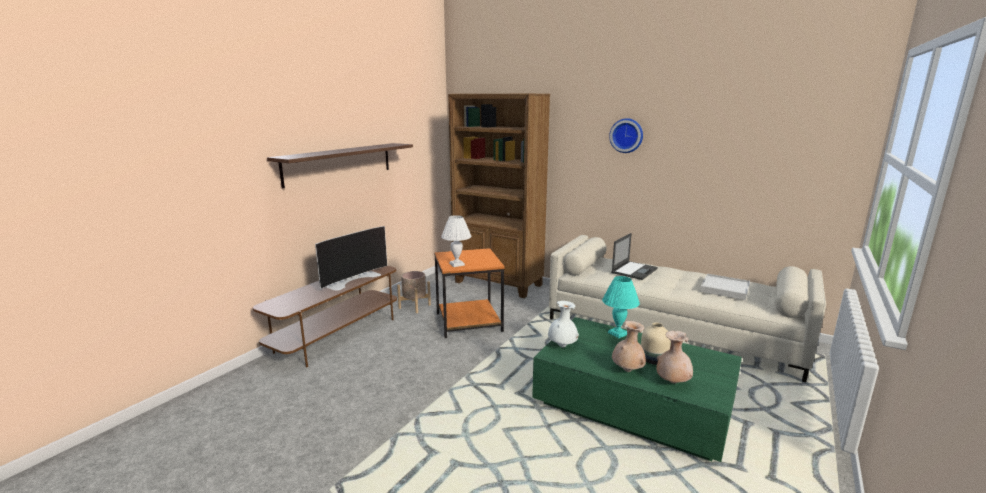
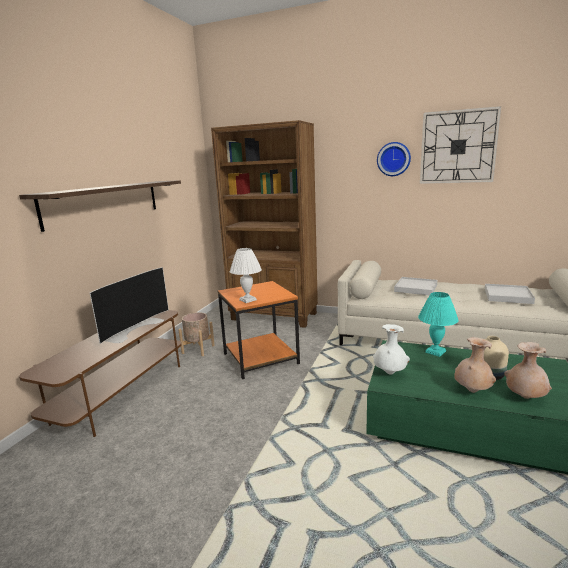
camera: 10 degrees left, 0 degrees up
(634, 270) = (415, 288): laptop -> white tray
(691, 128) = (458, 147): none -> wall clock

